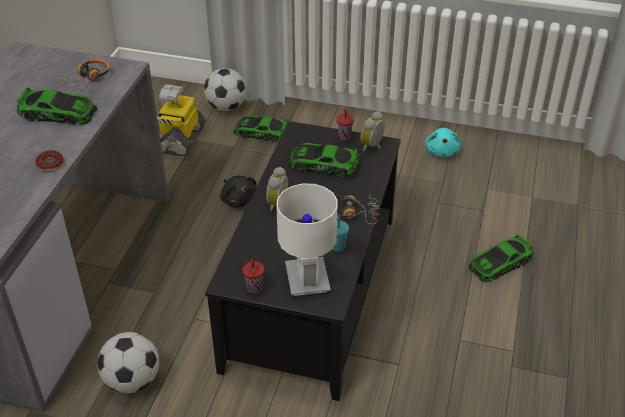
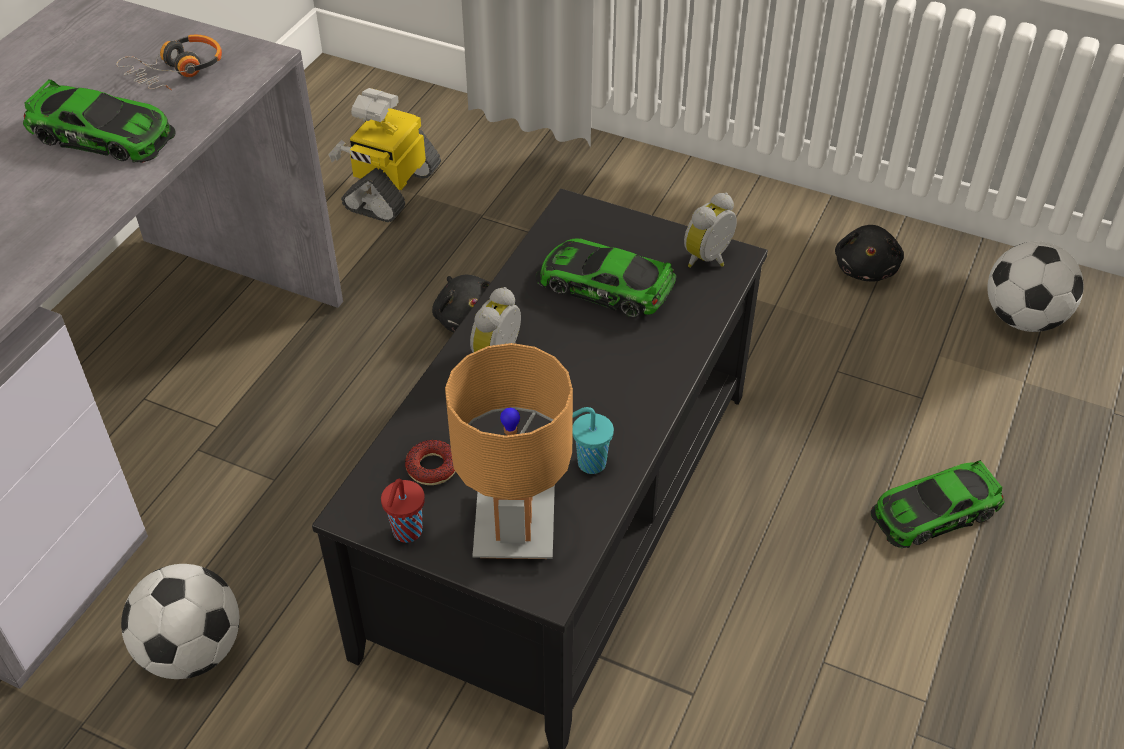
camera: 10 degrees right, 5 degrees up
(50, 164) = (54, 236): donut -> donut (432, 467)
(226, 107) = (487, 137): football -> football (1023, 318)
(261, 132) = (538, 193): toy car -> none
(306, 279) = (513, 526): white table lamp -> brown table lamp
(345, 138) = (659, 235): red cup -> none
(352, 213) = (637, 394): headphones -> none
(442, 151) = (866, 268): turquoise plush toy -> black plush toy

